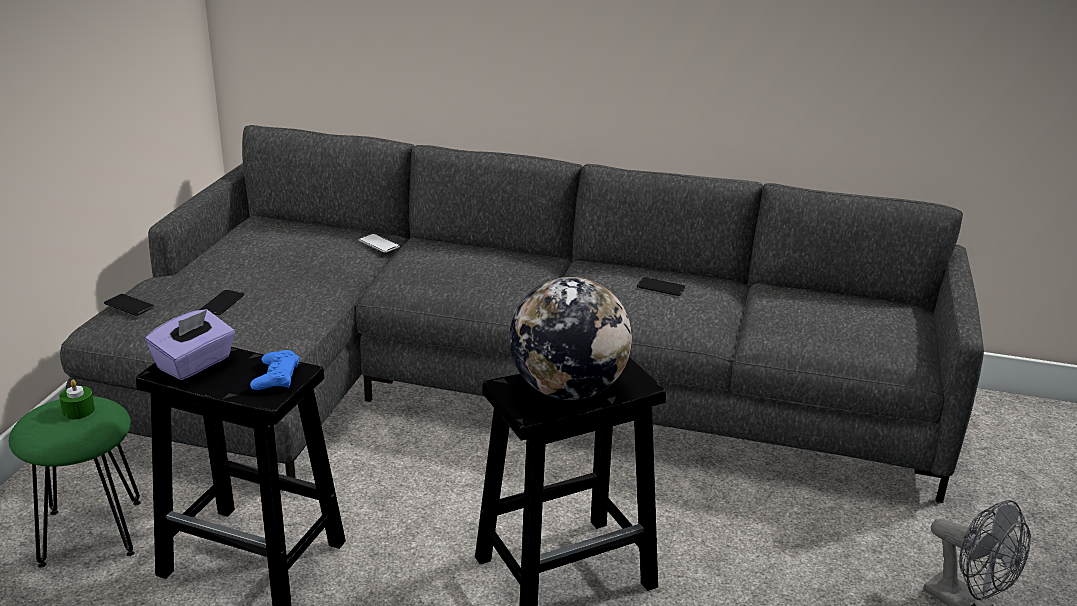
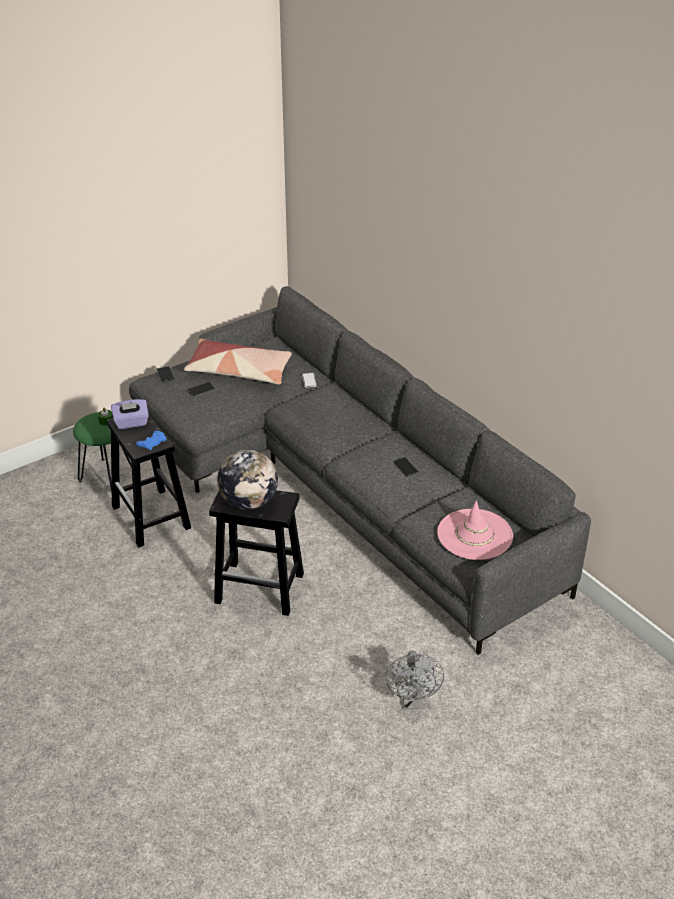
camera: 40 degrees right, 10 degrees up
(256, 264) = (239, 371): none -> pillow
(859, 324) = (475, 535): none -> pink hat

